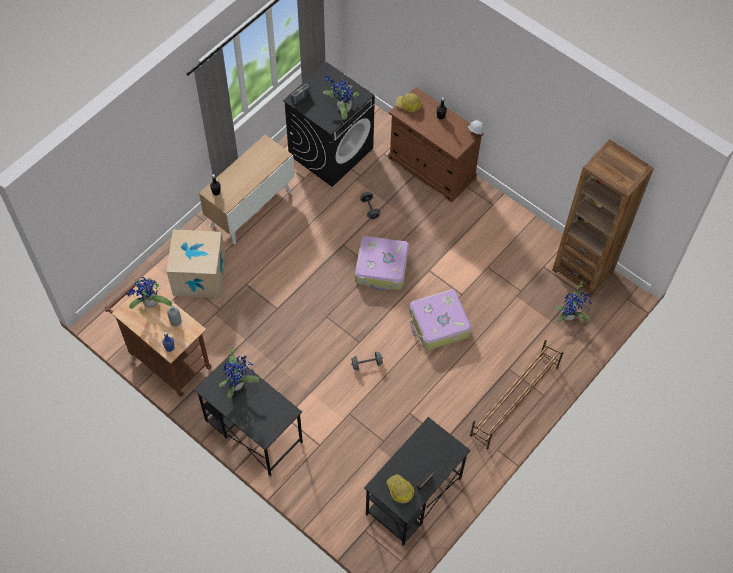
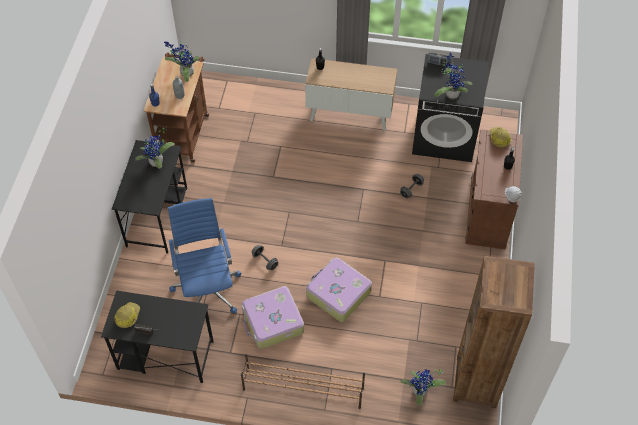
camera: 60 degrees right, 5 degrees down
(199, 276) = (267, 115): cardboard box -> none
(365, 427) = (207, 289): none -> blue office chair
(382, 268) = (361, 226): suitcase -> suitcase (272, 322)

